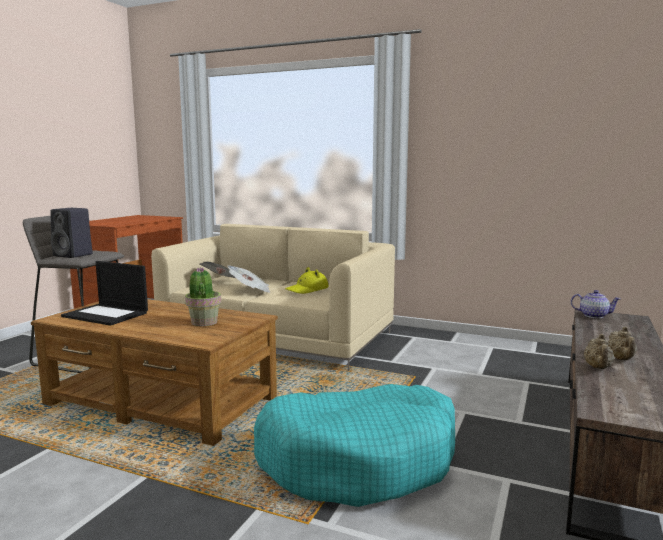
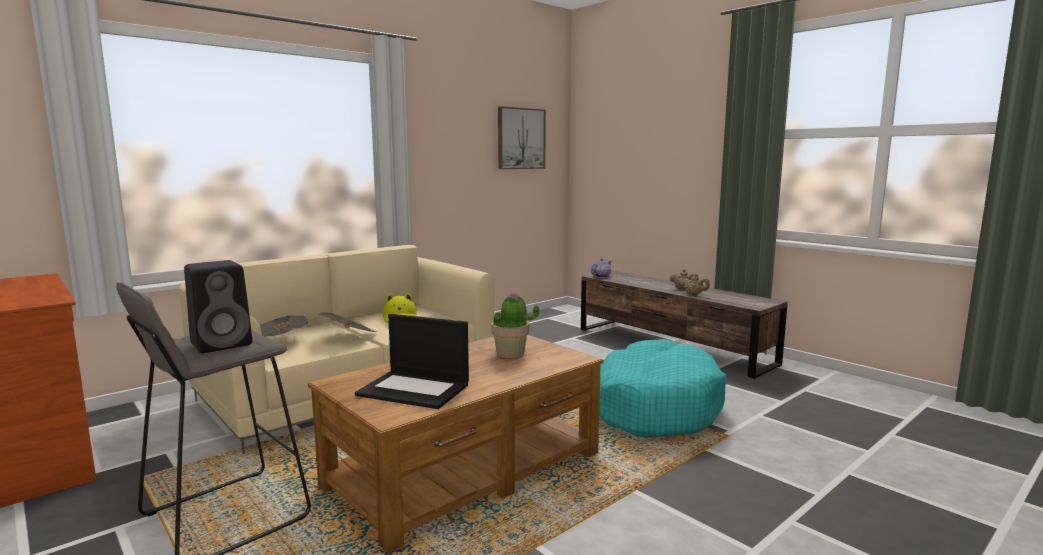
camera: 65 degrees left, 0 degrees up
(107, 314) = (415, 389): laptop -> laptop turned 60 degrees clockwise
(580, 124) = (521, 138): none -> picture

